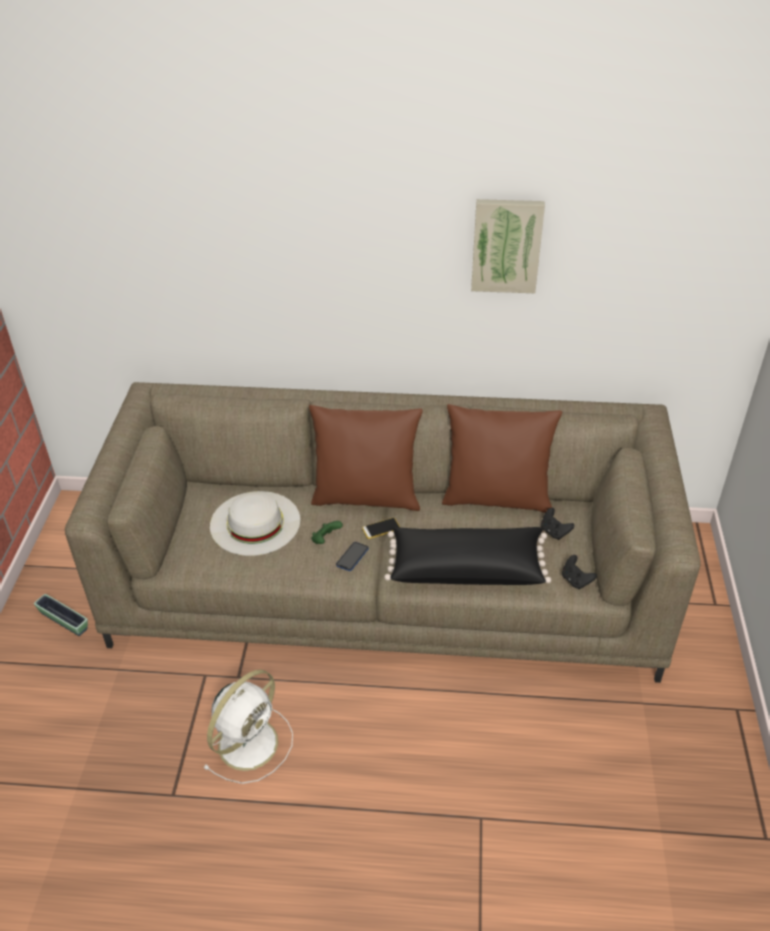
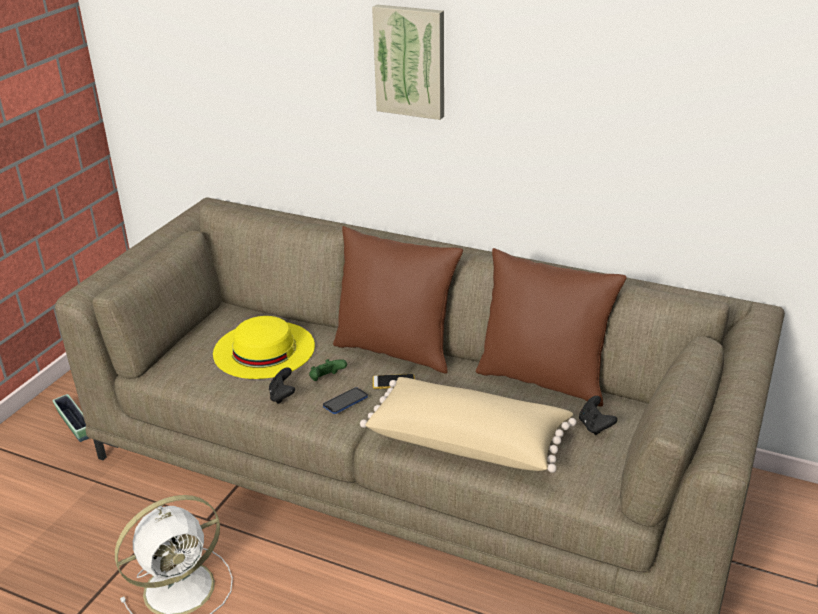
camera: 20 degrees right, 10 degrees down
(255, 522) = (264, 349): white hat -> yellow hat
(466, 568) = (468, 440): black pillow -> beige pillow
(506, 245) = (589, 71): picture -> picture (411, 61)
(576, 580) = (595, 483): black game controller -> black game controller (282, 396)

